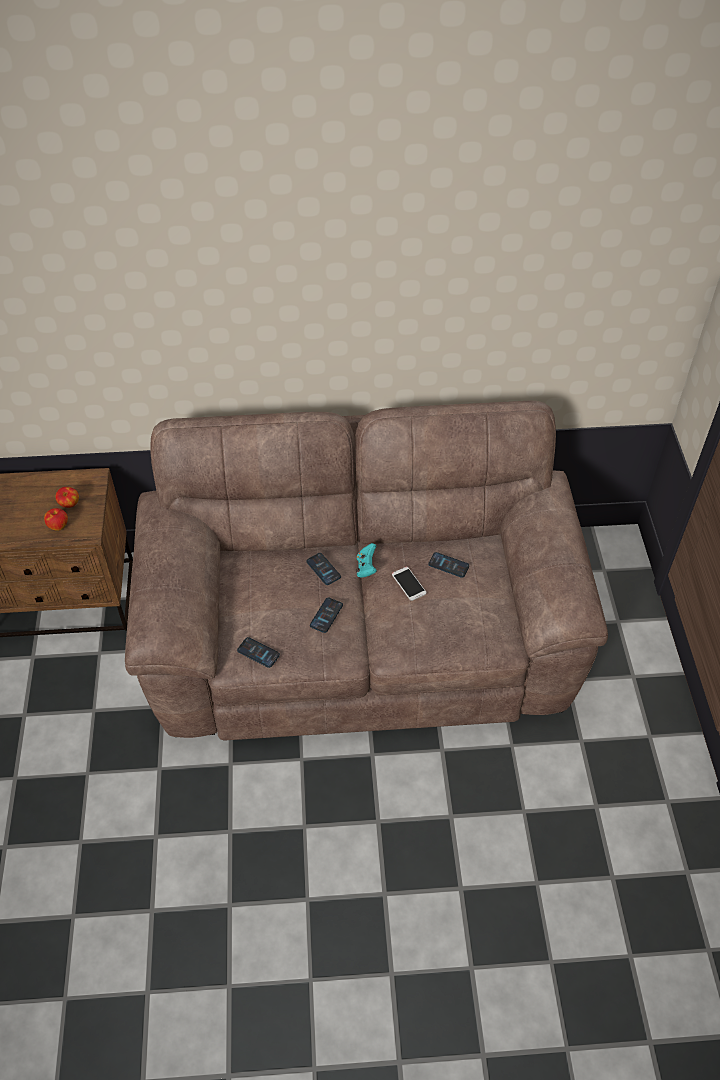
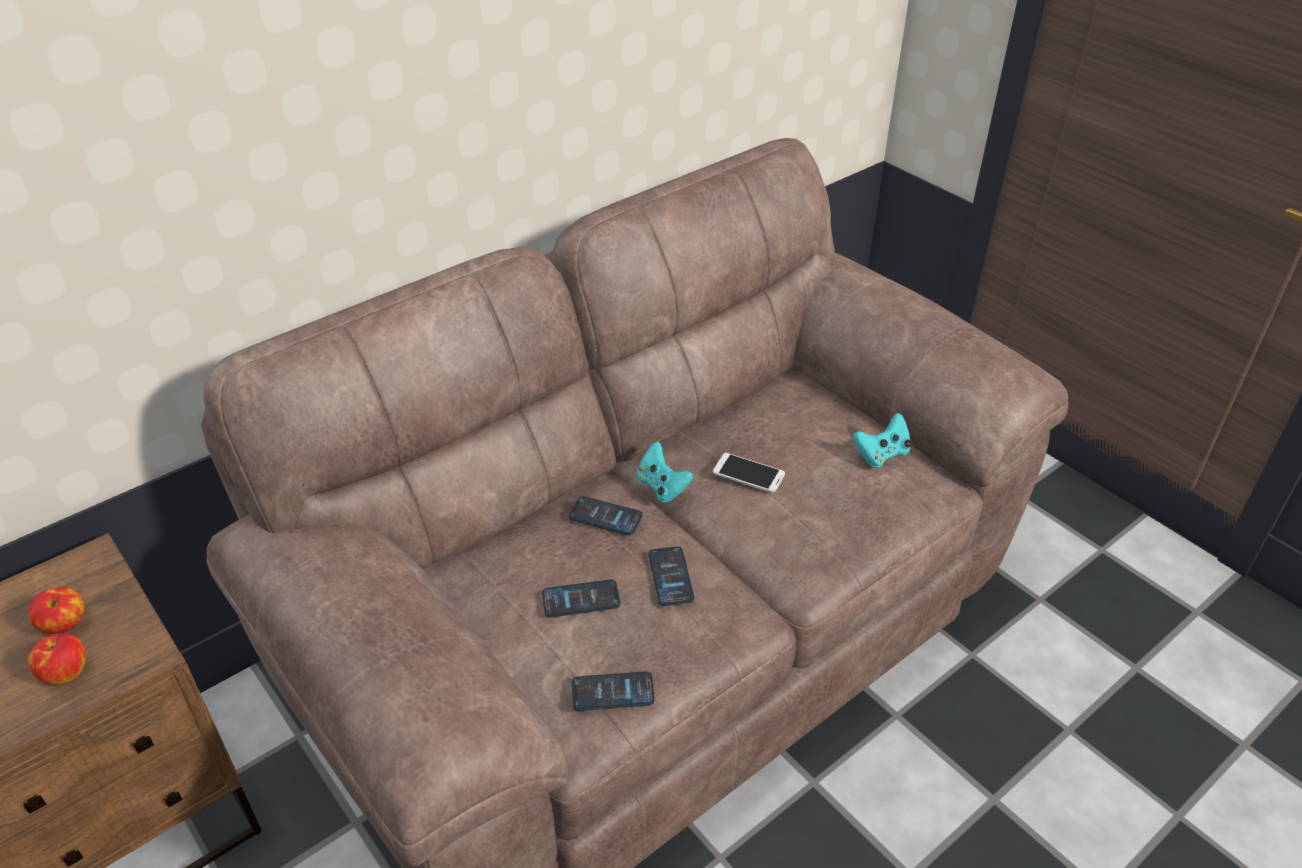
camera: 35 degrees left, 10 degrees down
(448, 565) = (777, 425): phone -> phone (581, 599)
(487, 610) = (881, 454): none -> turquoise game controller

